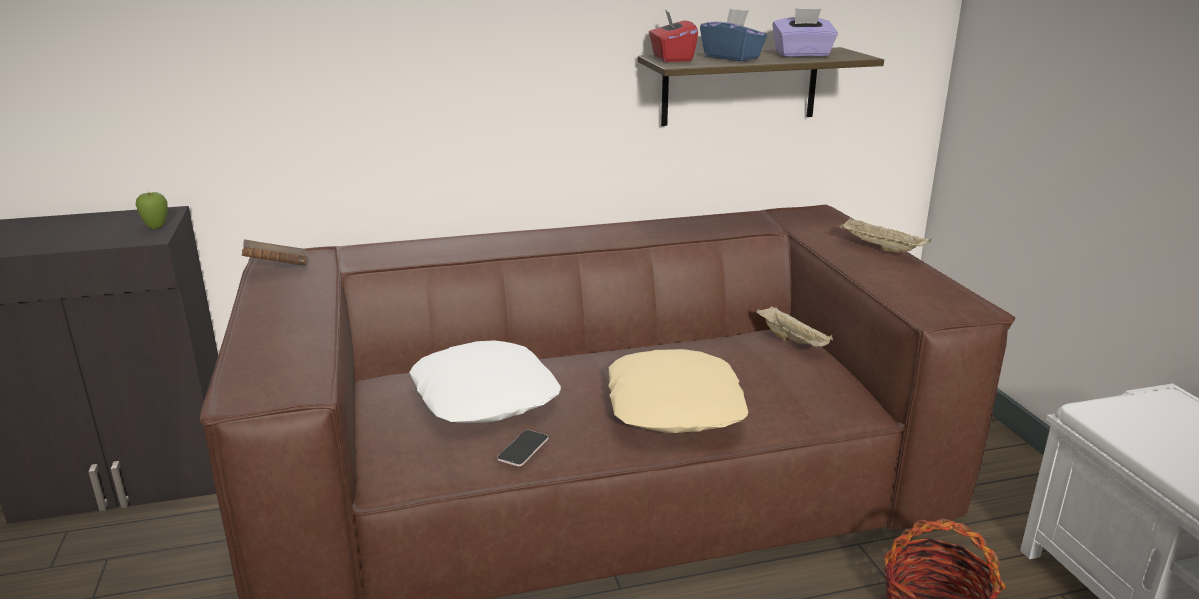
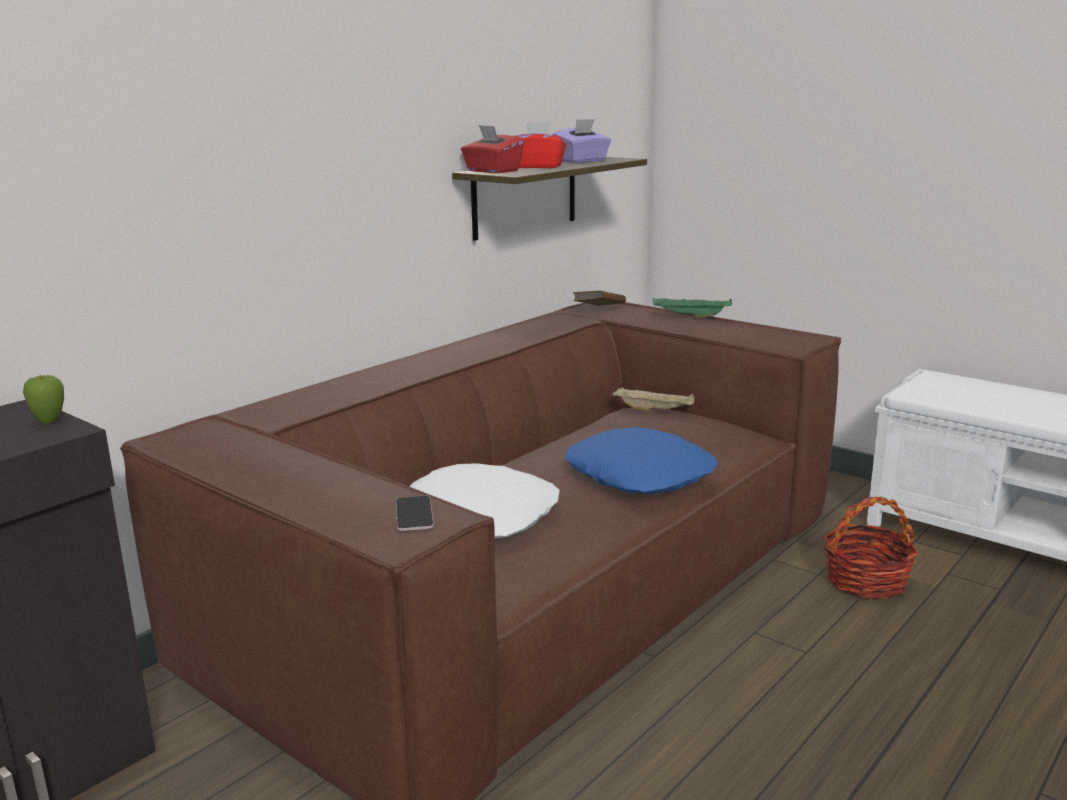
camera: 35 degrees left, 5 degrees down
(277, 268) = (189, 446): brown book -> brown book (599, 311)
(523, 449) = (577, 540): phone -> phone (414, 514)
(676, 405) = (640, 475): beige pillow -> blue pillow
(732, 57) = (537, 167): blue tissue box -> red tissue box
(880, 248) = (690, 317): beige tray -> green tray

